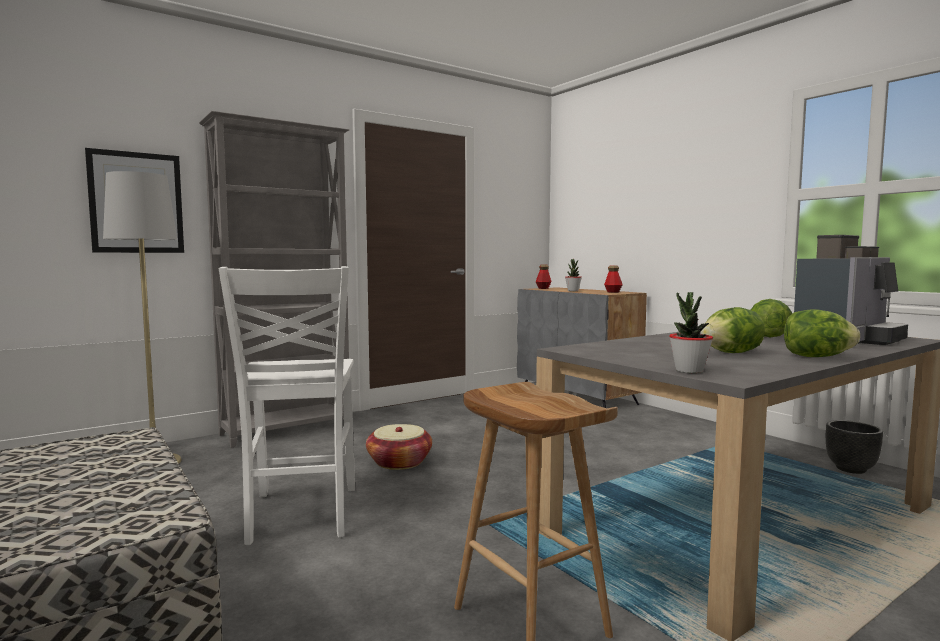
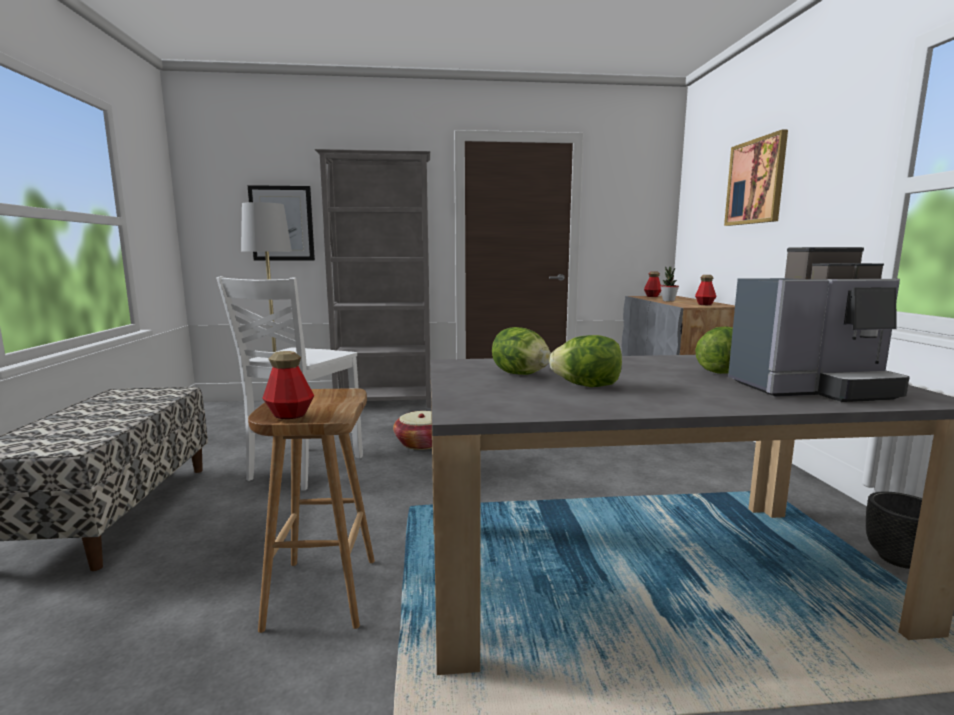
camera: 30 degrees right, 5 degrees up
(543, 410) = (289, 415): none -> bottle
(647, 186) = (756, 182): none -> picture
(689, 371) = (460, 399): potted plant -> none
(816, 357) = (665, 404): lettuce -> lettuce (520, 374)

